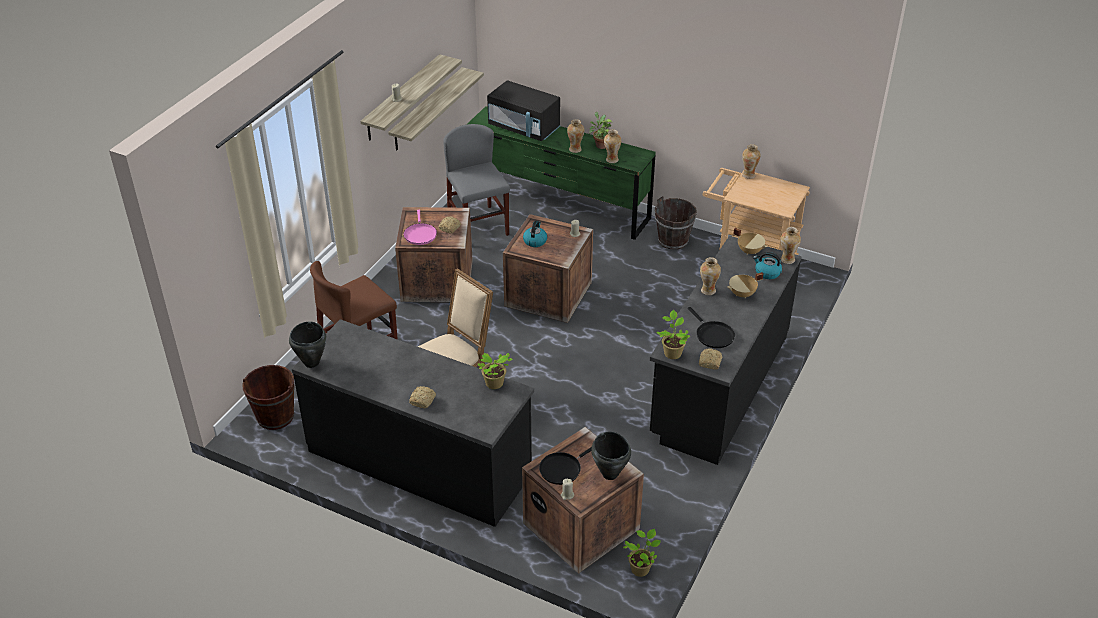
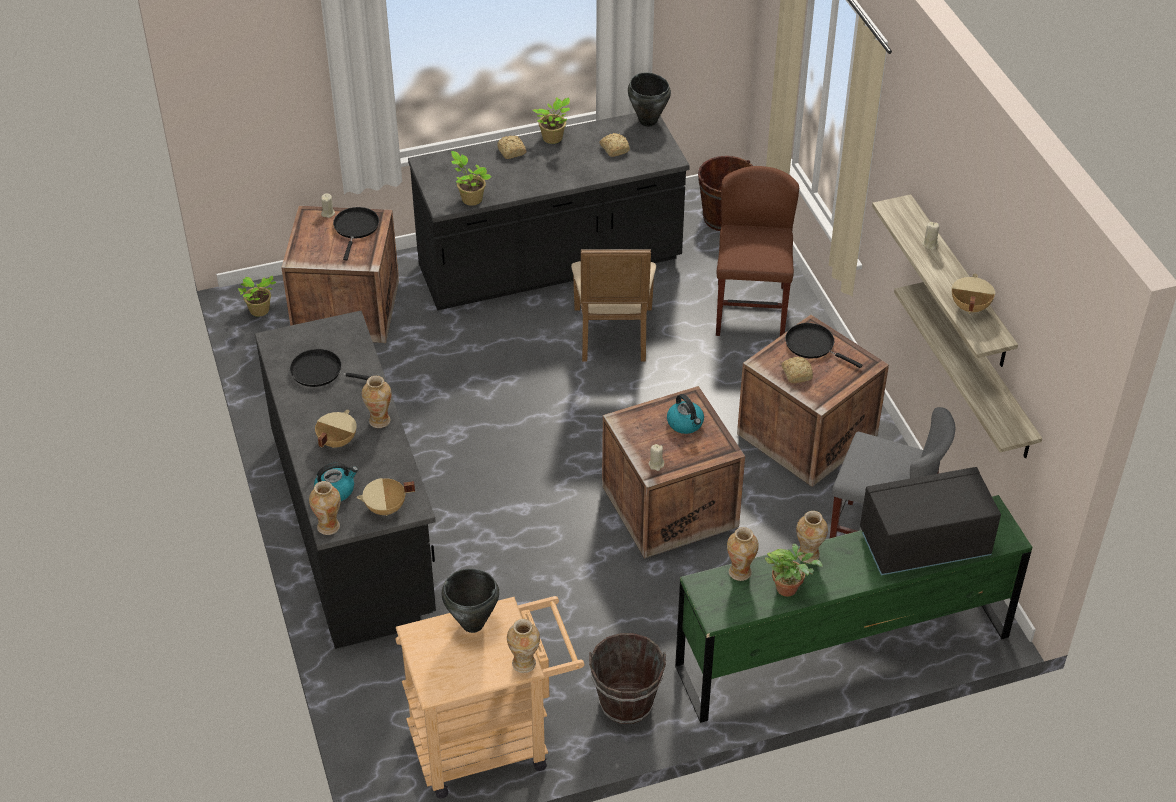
camera: 135 degrees right, 5 degrees up
(420, 234) = (813, 345): pink frying pan -> black frying pan
(431, 73) = (969, 307): none -> beige cooking pot
(610, 474) = (310, 249): black cooking pot -> black cooking pot (473, 624)
(672, 352) = (342, 327): potted plant -> potted plant (554, 138)
(709, 363) = (294, 340): bread -> bread (614, 149)

